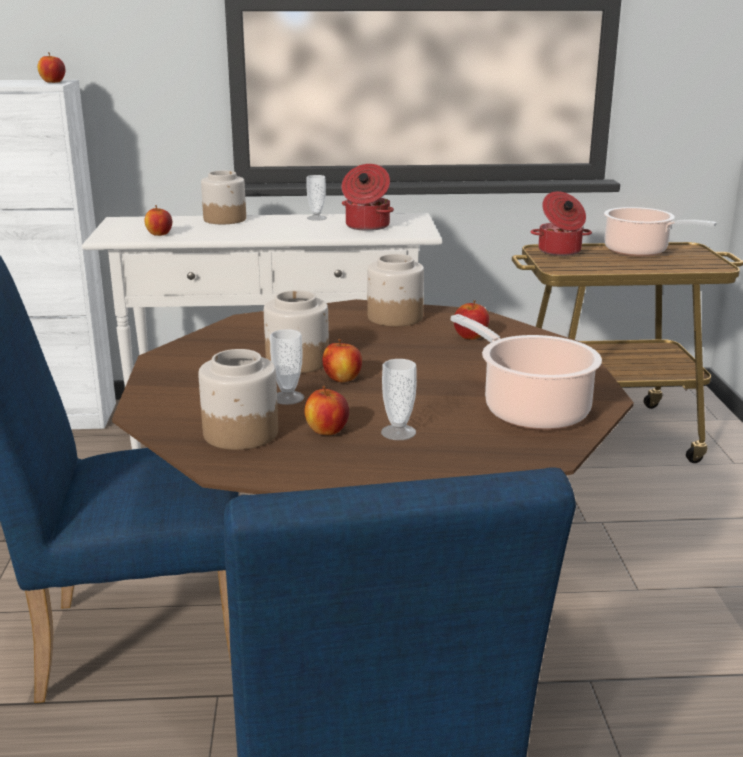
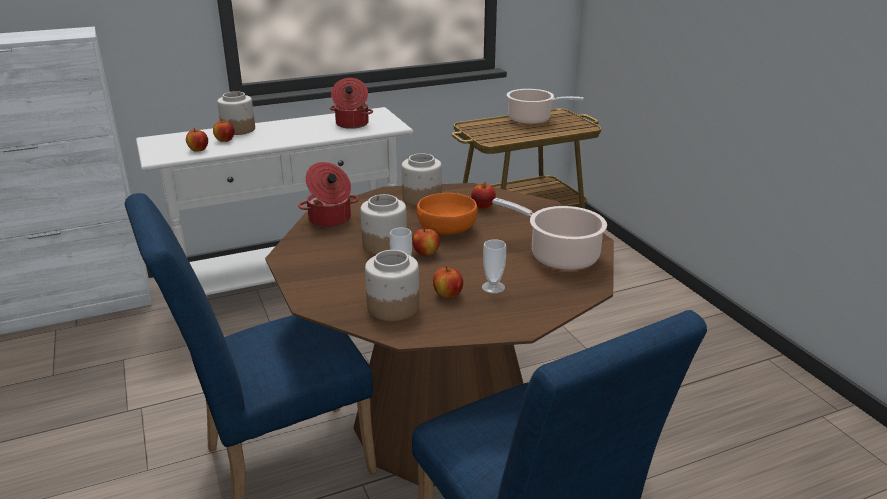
camera: 20 degrees left, 5 degrees up
(53, 82) = (79, 32): apple -> apple (225, 140)
(316, 218) = (308, 120): cup -> none
(397, 356) = (447, 229): none -> orange bowl
(559, 251) = (481, 125): cooking pot -> cooking pot (330, 220)

